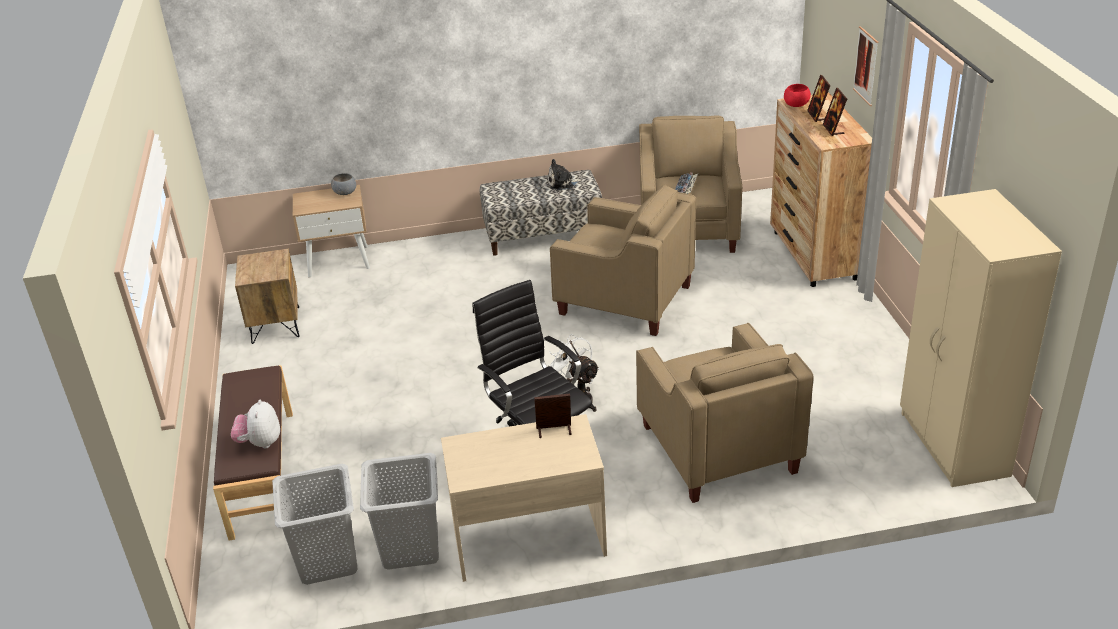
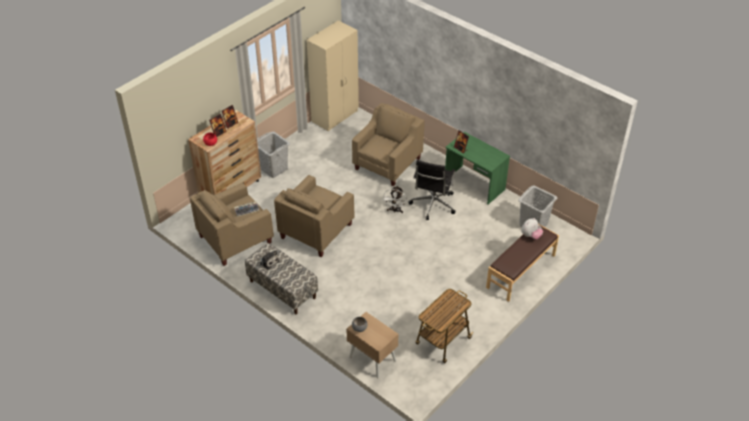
camera: 130 degrees left, 10 degrees up
(275, 325) = (442, 341): brown nightstand -> cart
(411, 548) = (506, 209): grey laundry basket -> grey laundry basket (274, 169)
(528, 540) = (474, 185): beige desk -> green desk
(625, 300) = (316, 231): beige armchair -> beige armchair turned 135 degrees counterclockwise
(866, 66) = (212, 96): picture -> none

